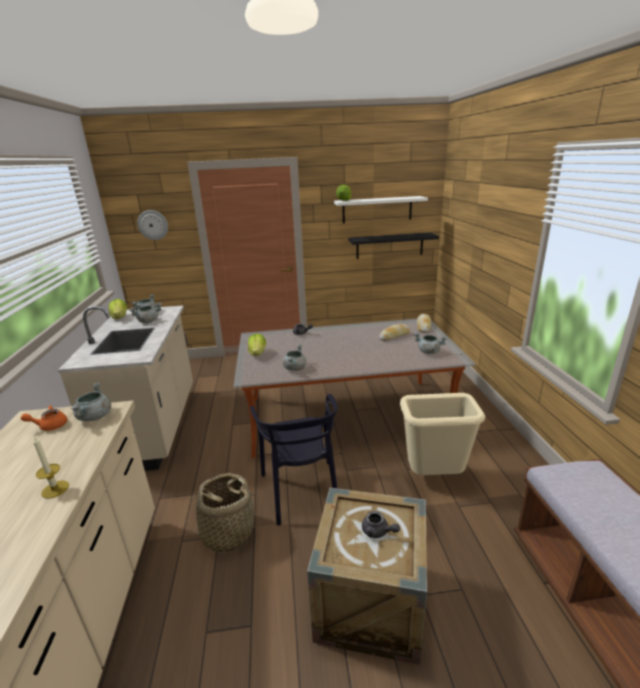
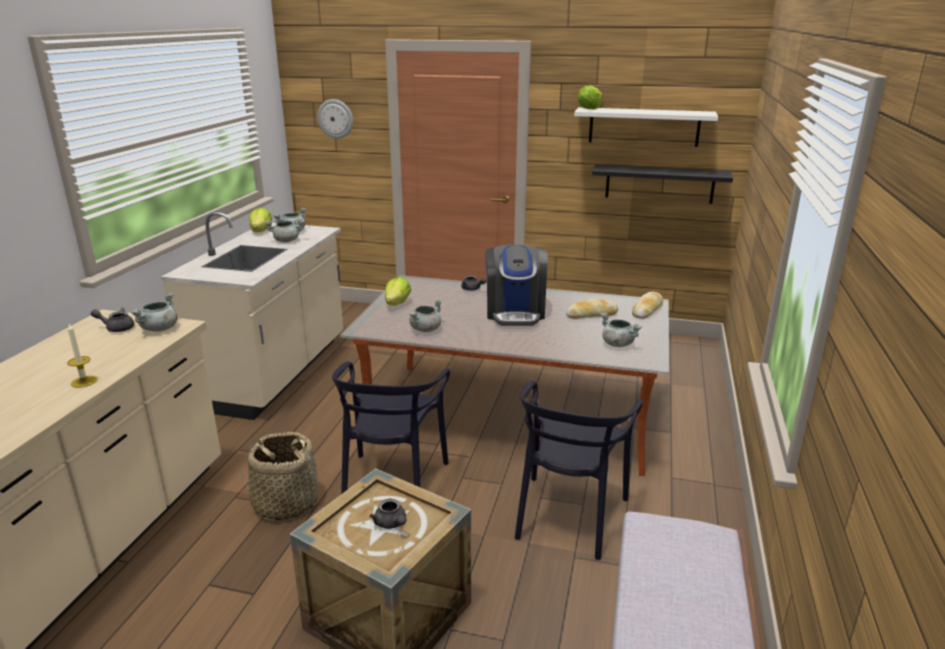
camera: 20 degrees right, 0 degrees up
(50, 425) = (117, 328): orange teapot -> grey teapot
(345, 344) = (515, 312): none -> coffee machine
(434, 477) = (568, 515): beige trash can -> black chair

